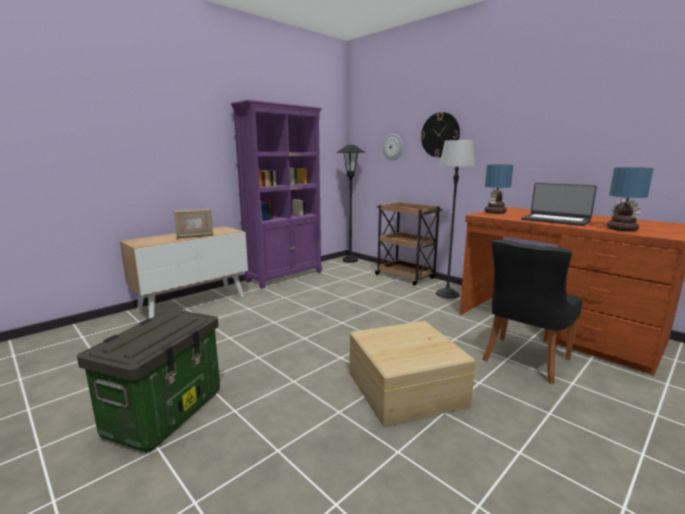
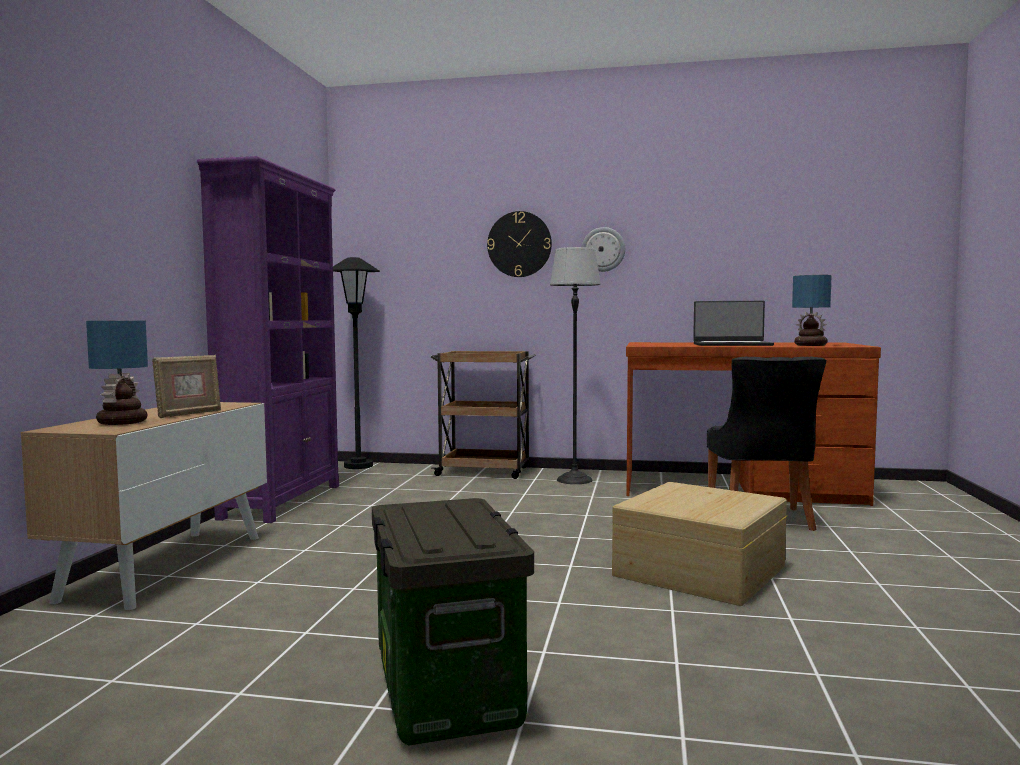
camera: 35 degrees left, 10 degrees down
(393, 147) = (433, 262): wall clock -> wall clock (603, 249)
(495, 212) = (648, 344): table lamp -> table lamp (122, 422)

